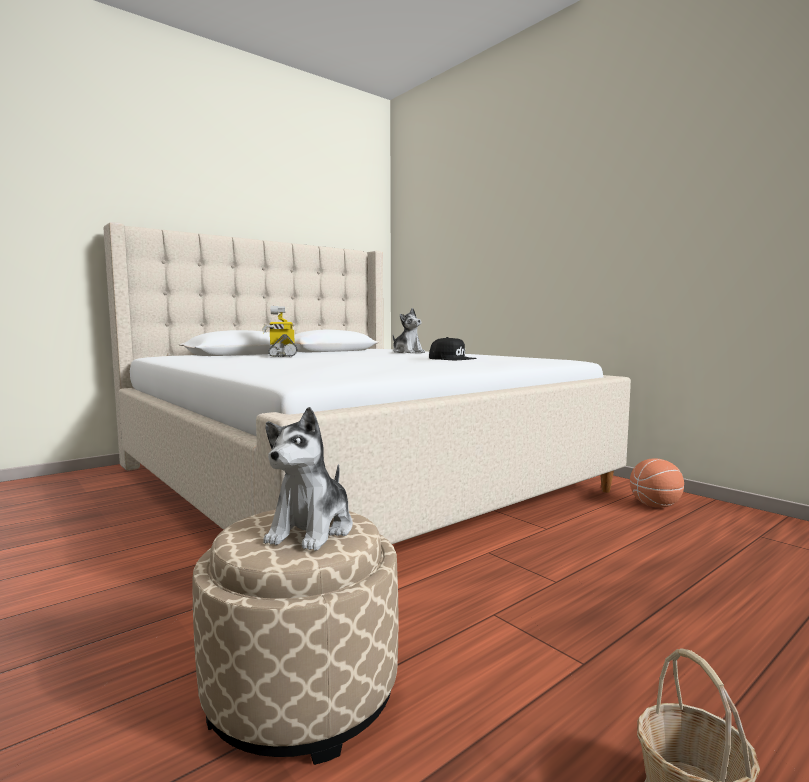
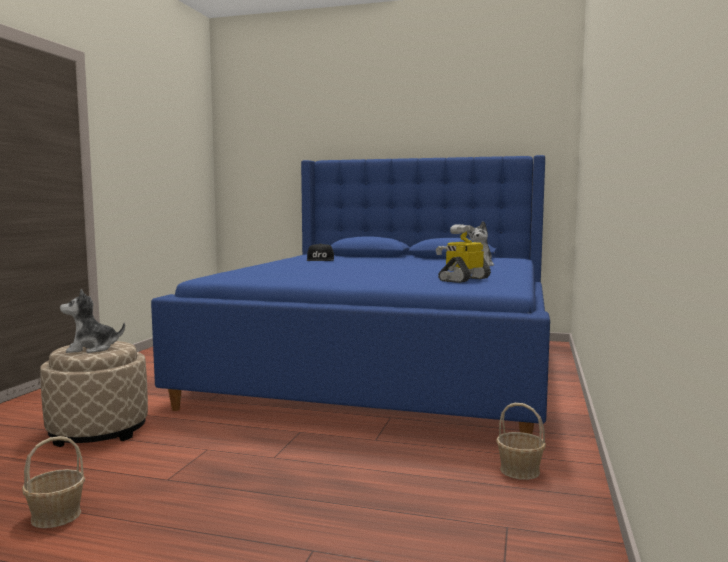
camera: 55 degrees right, 0 degrees up
(281, 355) = (370, 259): toy robot -> toy robot (463, 279)
(350, 477) = (388, 369): beige bed -> blue bed
(452, 358) = (427, 275): black cap -> black cap (321, 259)
(655, 505) = (520, 471): basketball -> basket

